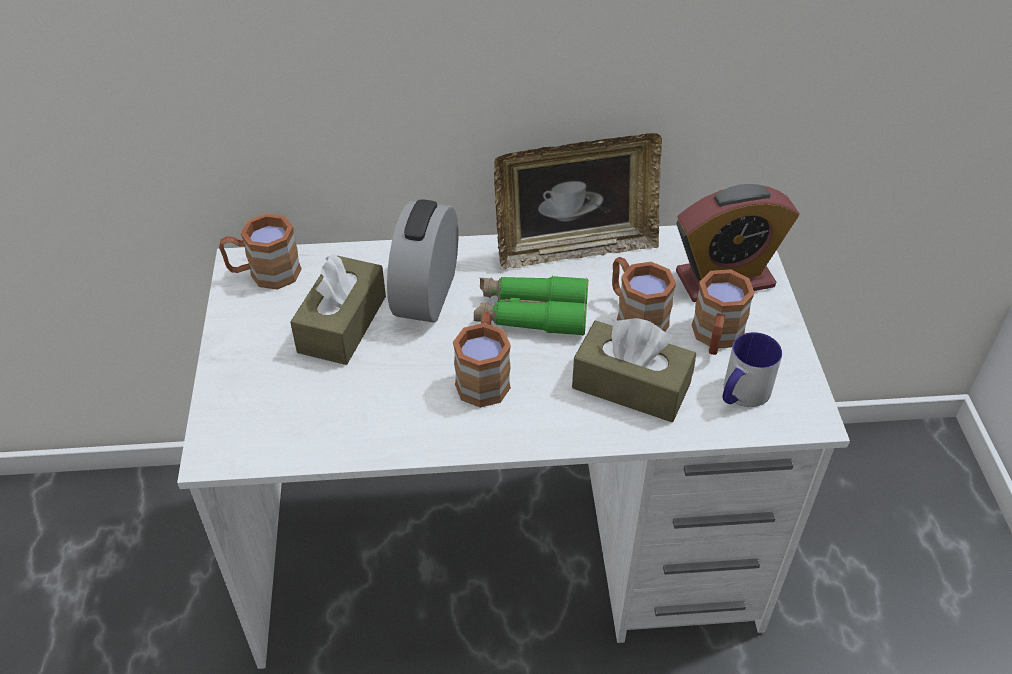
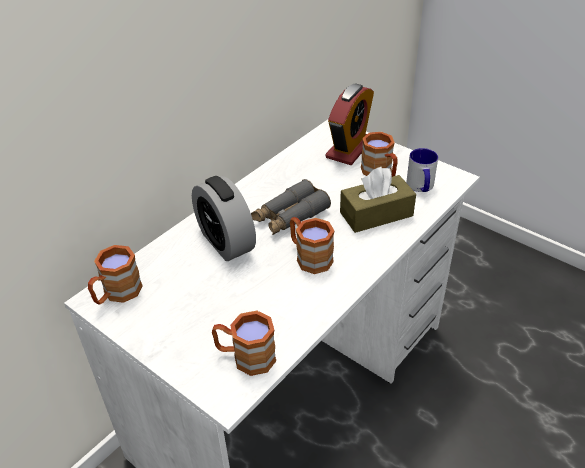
camera: 45 degrees left, 5 degrees down
(342, 324) = (202, 285): brown tissue box -> none
(531, 314) = (290, 216): green binoculars -> grey binoculars
(575, 248) = (267, 176): picture frame -> none
(635, 315) = (335, 186): brown mug -> brown mug (245, 357)

